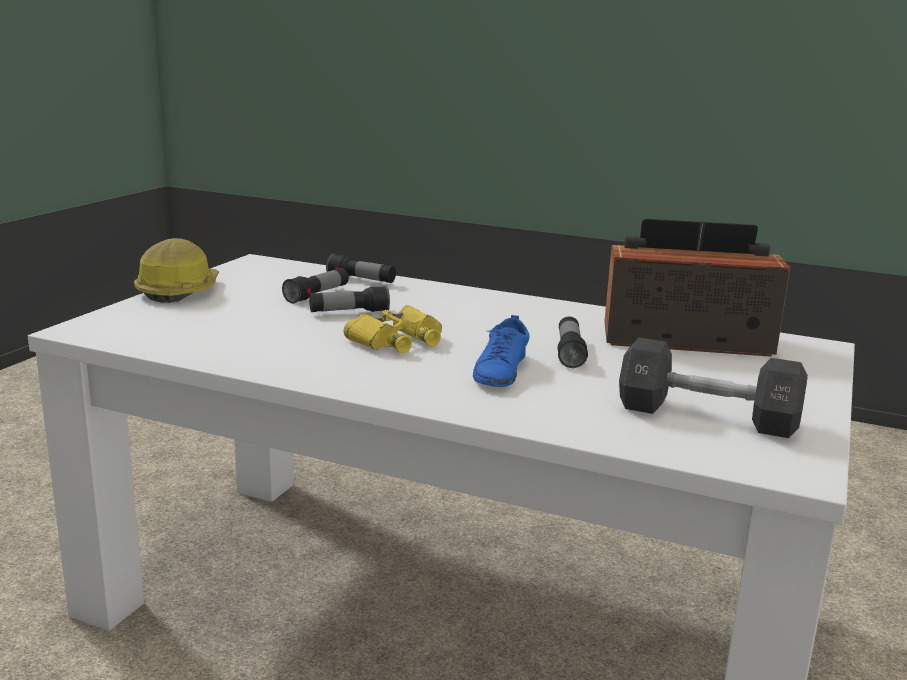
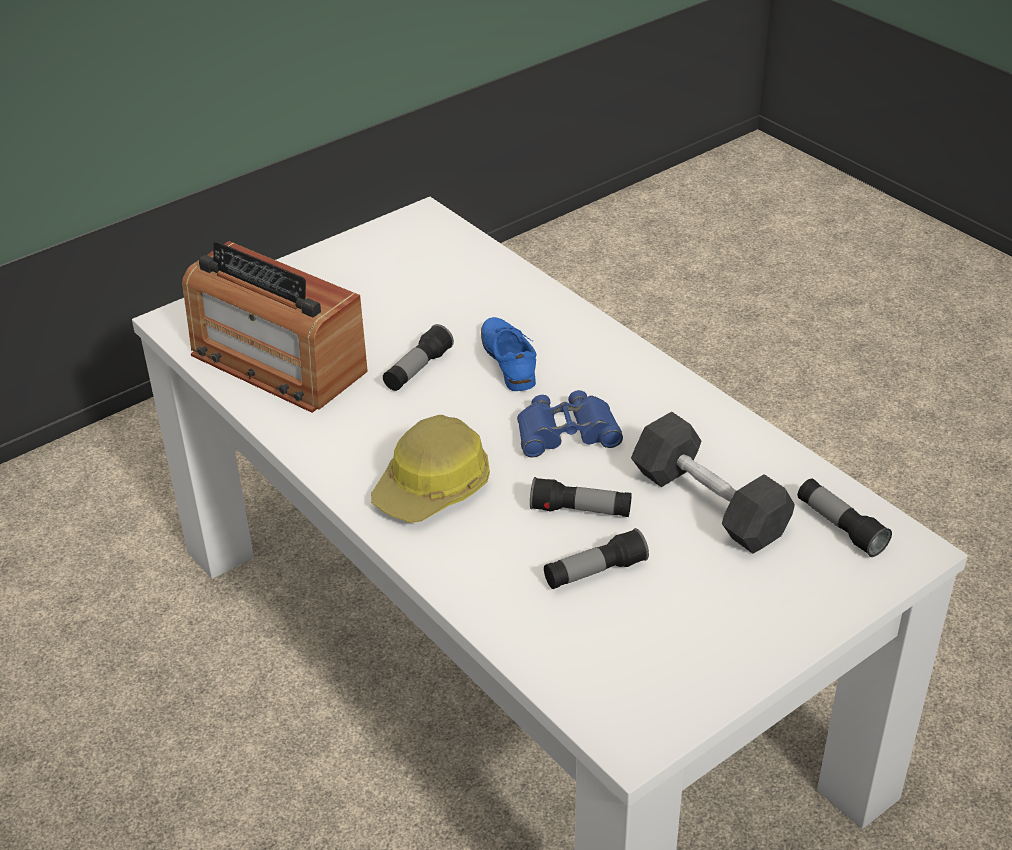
camera: 150 degrees left, 20 degrees up
(178, 291) = (779, 640): hard hat -> hard hat (434, 487)
(361, 280) = (508, 607): flashlight -> flashlight (840, 527)
(397, 341) = (566, 433): yellow binoculars -> blue binoculars
(500, 370) = (508, 360): blue shoe -> blue shoe turned 60 degrees counterclockwise
(707, 416) = (409, 270): black dumbbell -> black dumbbell (709, 504)

